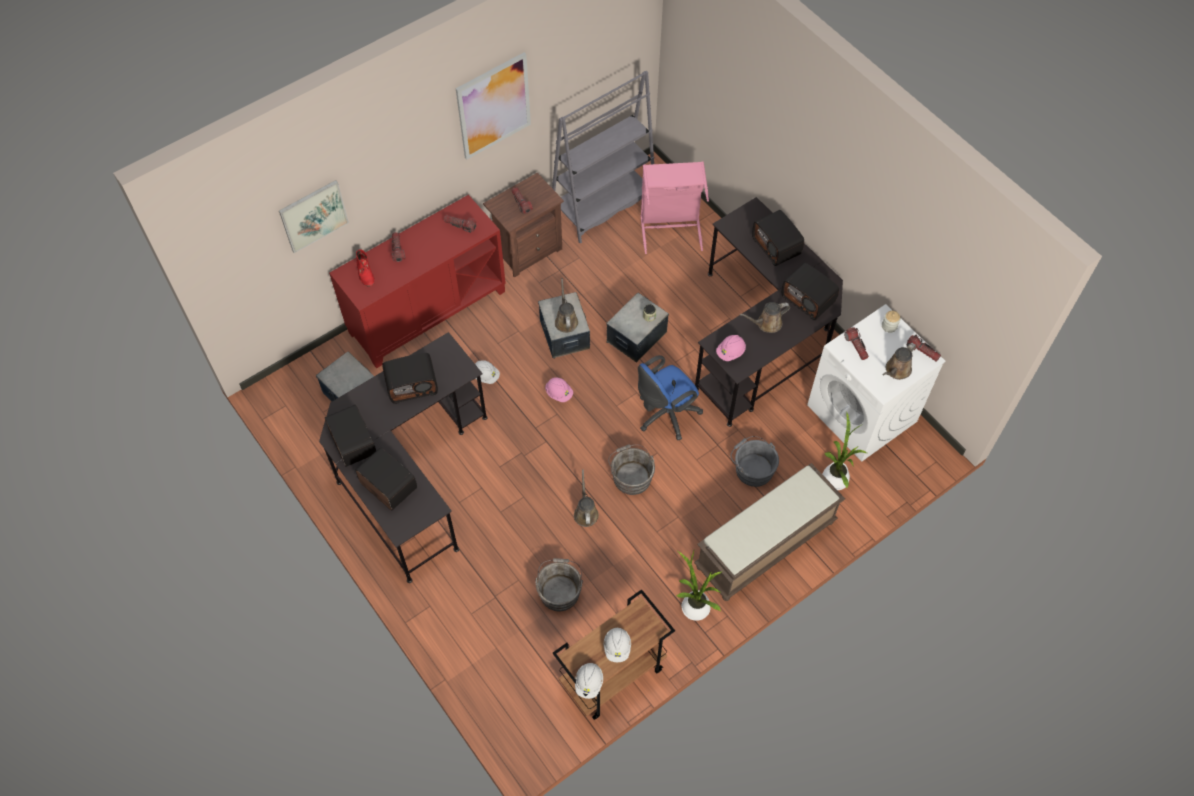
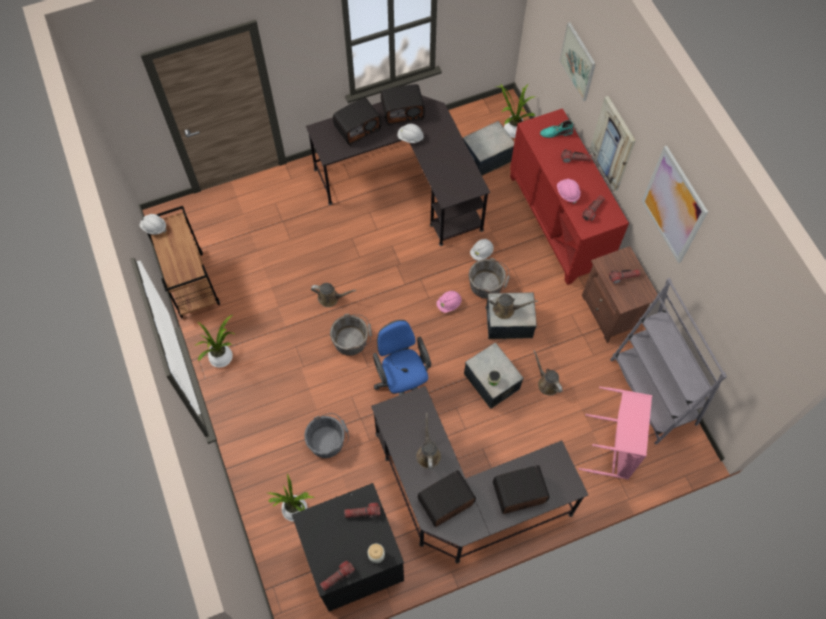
camera: 105 degrees right, 5 degrees up
(307, 378) = (512, 129): none -> potted plant
(365, 273) = (556, 133): red boot -> turquoise boot
(403, 188) = (613, 144): none -> picture
(412, 385) = (444, 158): radio -> none
(559, 590) = (271, 264): grey bucket -> grey bucket (488, 285)
(617, 647) = (172, 252): white hard hat -> white hard hat (410, 137)
(730, 352) = (405, 410): pink hard hat -> pink hard hat (567, 193)
(765, 546) = (253, 427): brown bench -> none
(862, 413) = (353, 560): white washing machine -> black washing machine
(896, 370) = (323, 541): brown watering can -> brown watering can (547, 383)

